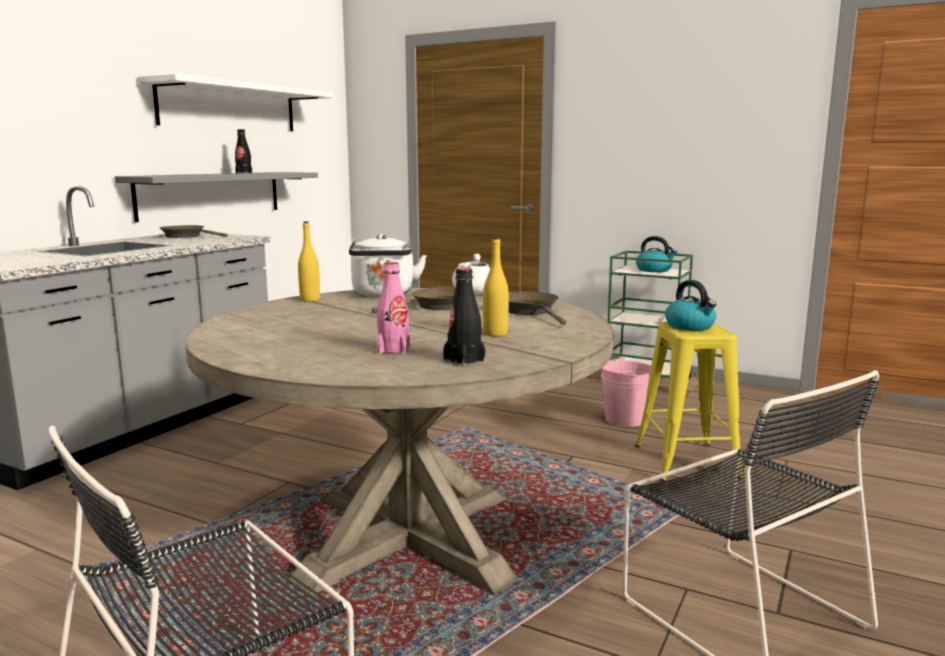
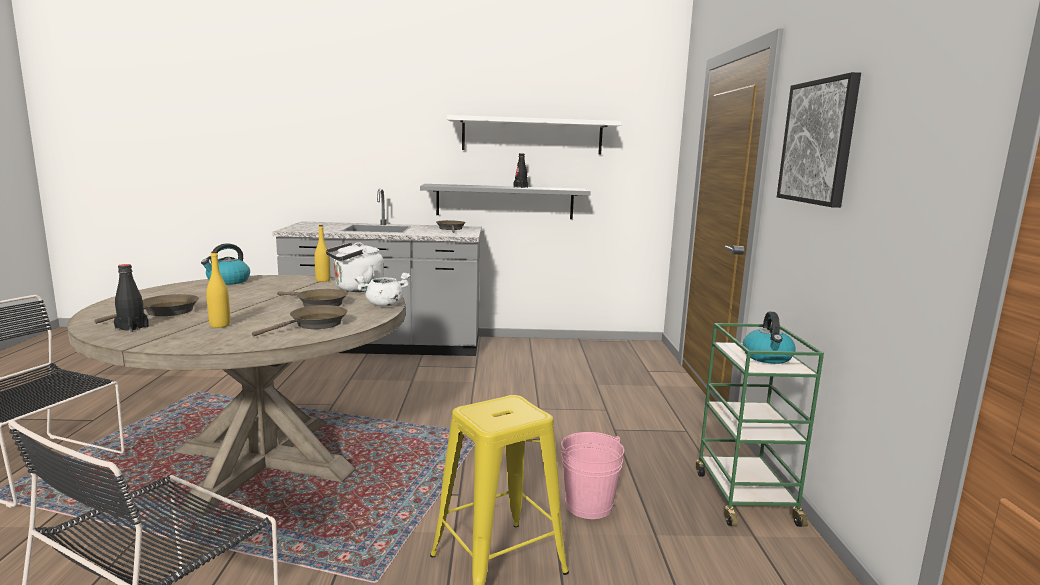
camera: 60 degrees right, 0 degrees up
(393, 349) = (165, 312): pink bottle -> brown frying pan
(638, 112) = (818, 142): none -> picture
(690, 326) = (507, 409): kettle -> kettle (228, 281)

